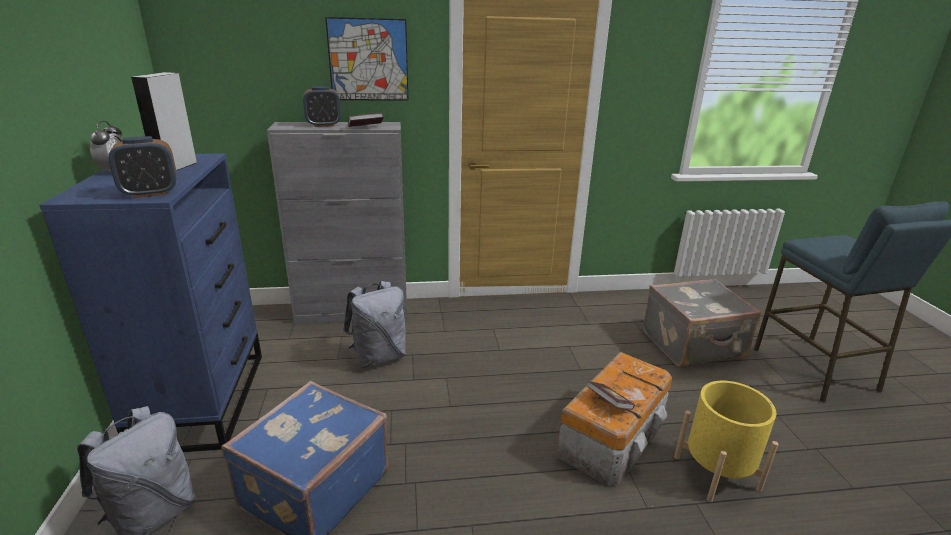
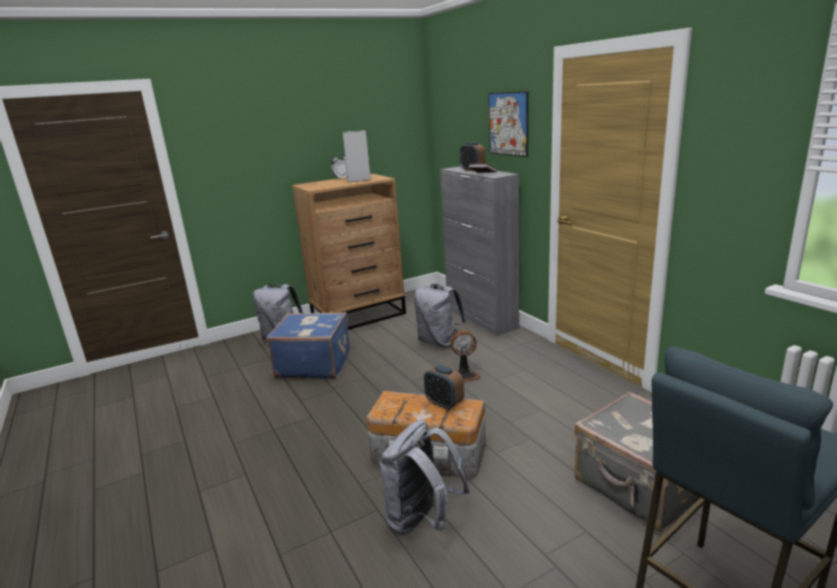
camera: 70 degrees right, 5 degrees down
(150, 193) = (317, 187): alarm clock -> alarm clock (444, 403)
(203, 399) = (359, 316): blue dresser -> brown dresser
(474, 365) = (465, 376): none -> fan
(609, 403) = (401, 405): book -> none
(716, 473) = (422, 520): yellow planter -> grey backpack

